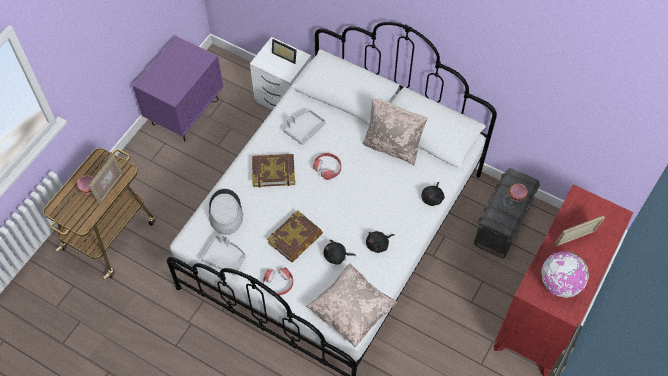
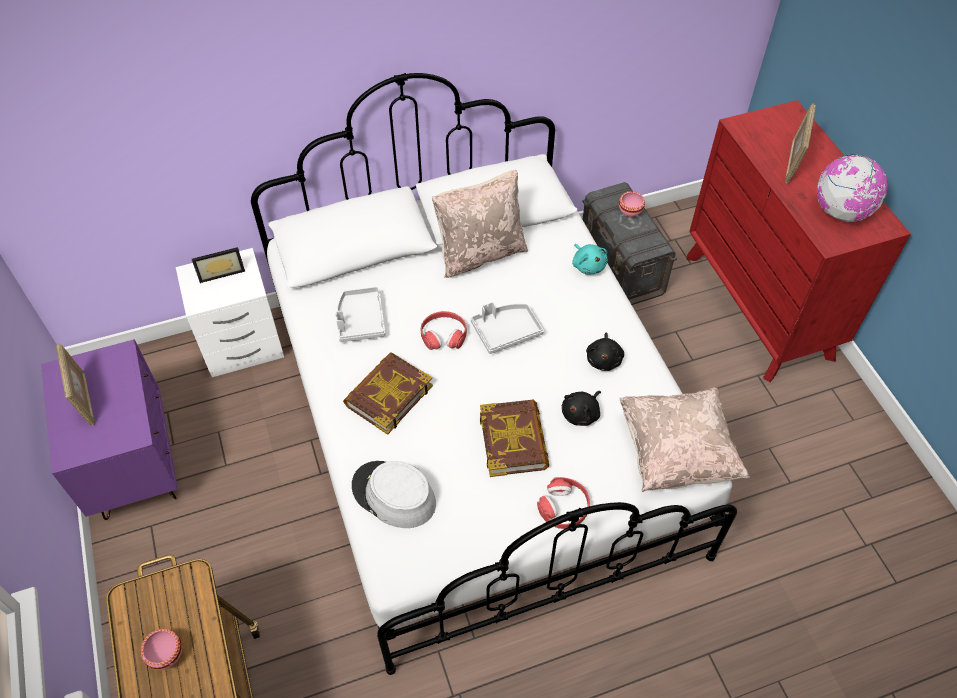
camera: 50 degrees left, 5 degrees down
(109, 188) = (196, 623): picture frame -> picture frame (85, 400)
(225, 257) = (464, 545): grey tray -> grey tray (506, 331)
(432, 198) = (588, 265): black plush toy -> turquoise plush toy

